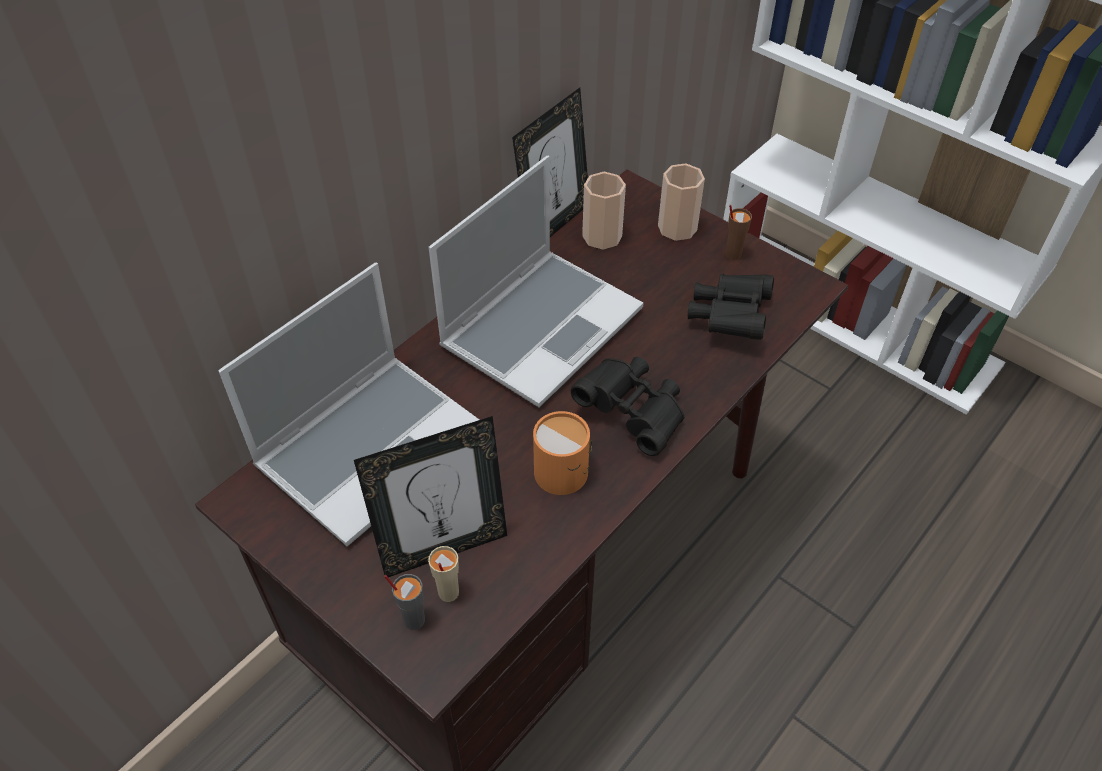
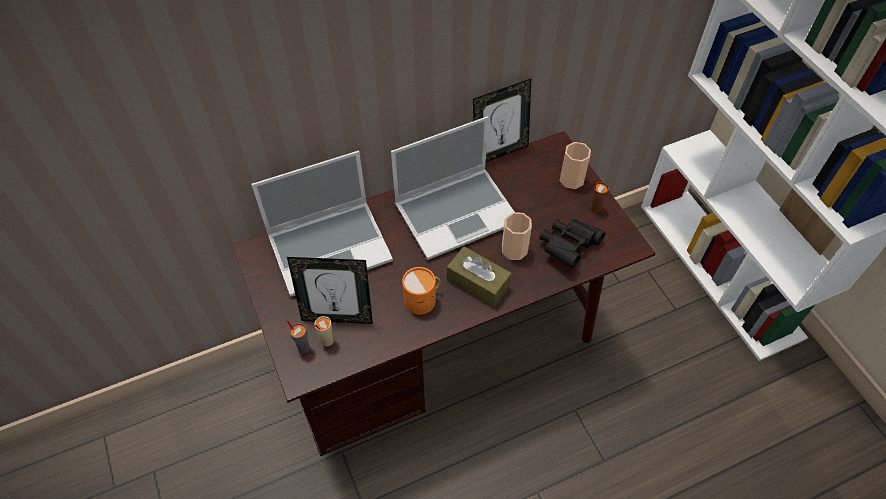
camera: 25 degrees right, 5 degrees up
(602, 236) = (523, 169): cup -> cup (514, 249)
(633, 413) = (478, 283): black binoculars -> brown tissue box

